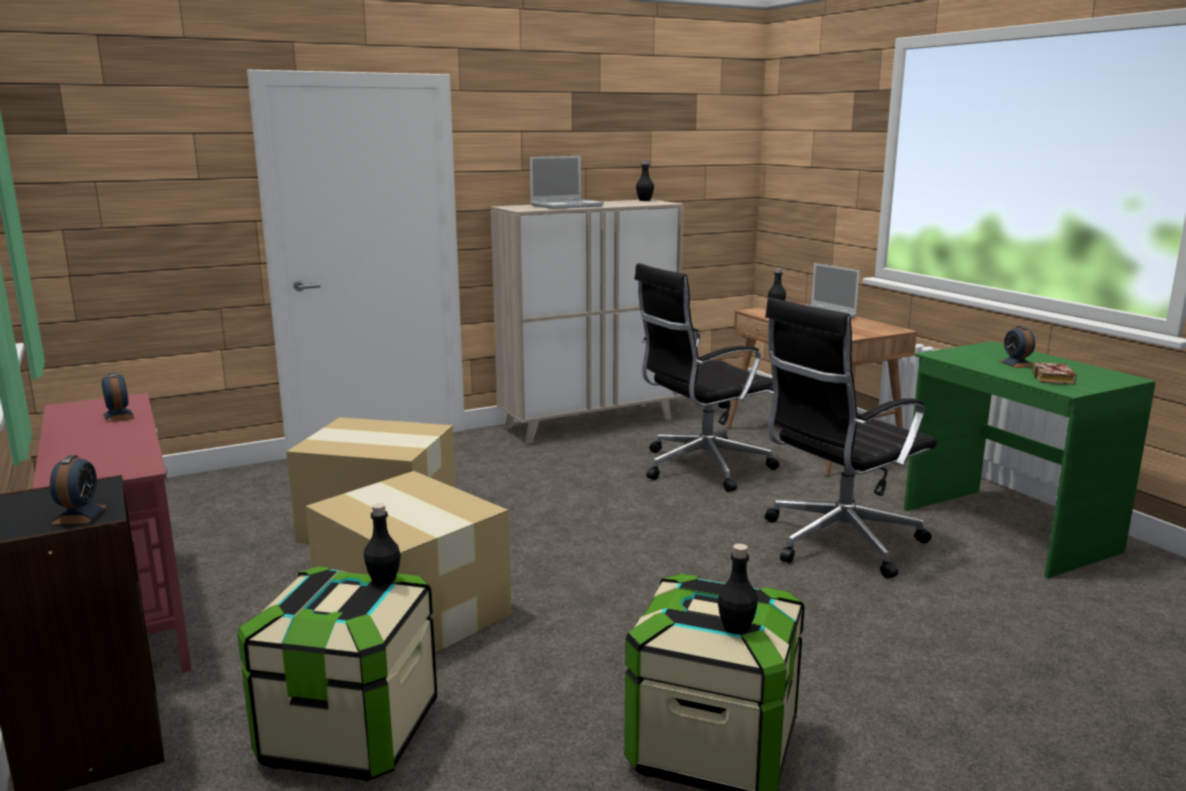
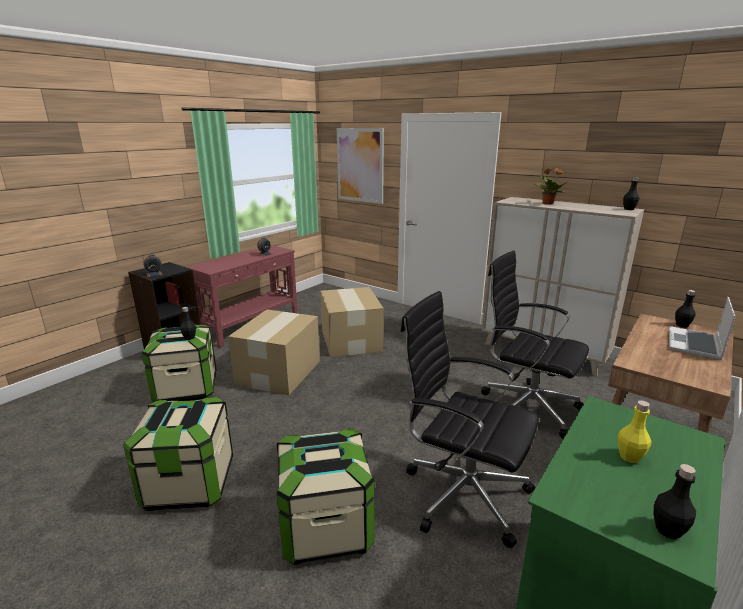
camera: 65 degrees right, 5 degrees up
(142, 183) = (360, 165): none -> picture
(567, 206) = (547, 203): laptop -> potted plant
(736, 627) = (152, 423): black bottle -> black bottle (668, 530)
(864, 637) = (326, 527): none -> storage box
(1016, 364) = (629, 457): alarm clock -> yellow bottle
(1055, 379) = (594, 486): book -> none

